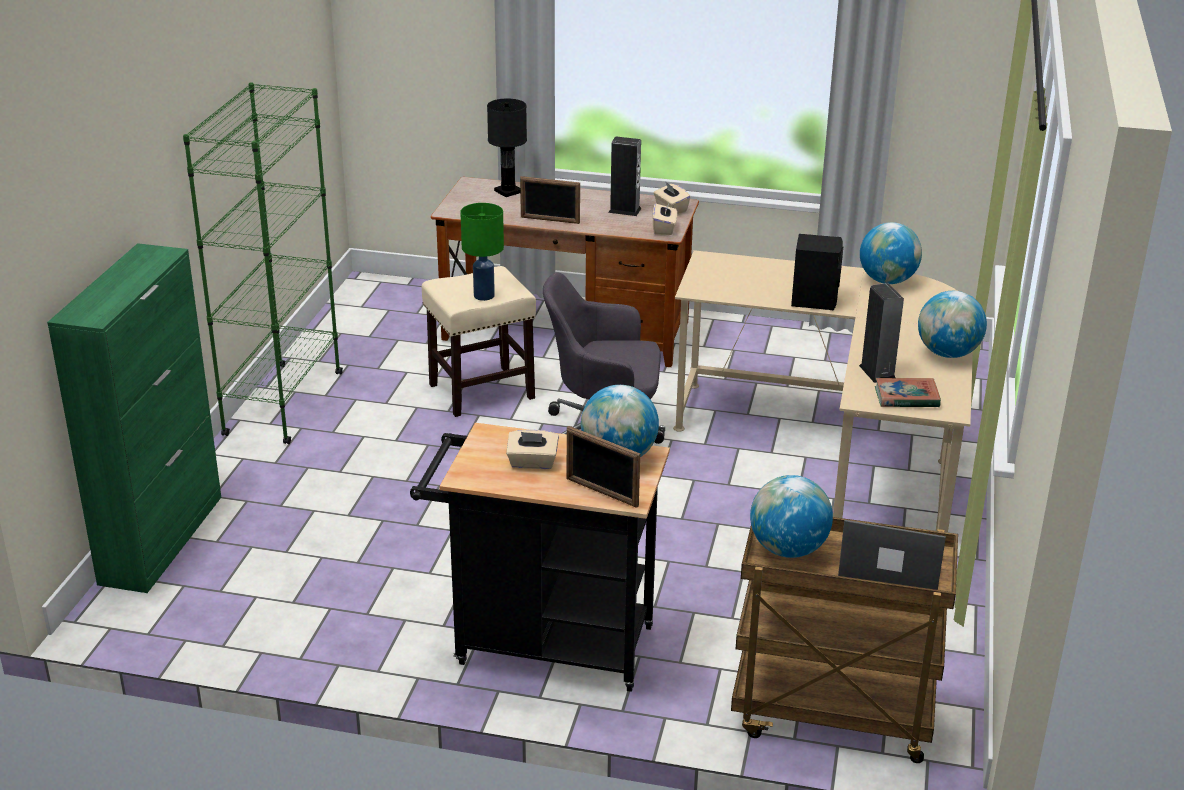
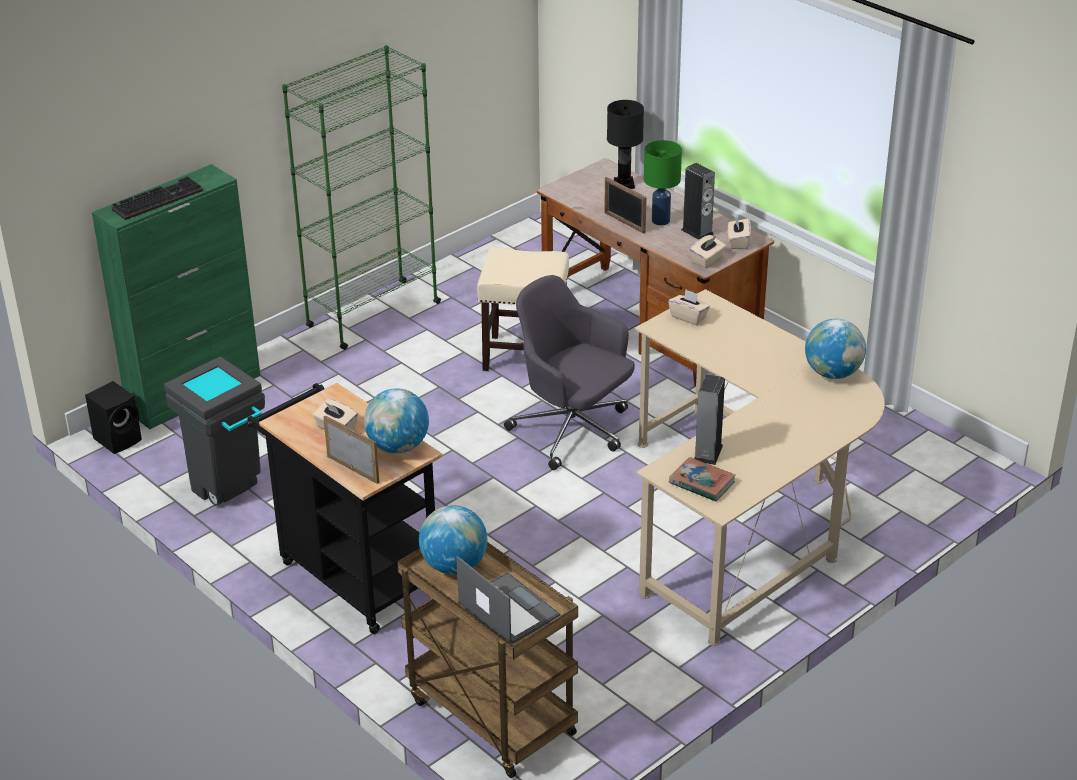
camera: 35 degrees right, 5 degrees up
(118, 289) = (158, 199): none -> keyboard
(316, 619) = (230, 492): none -> grey trash can
(483, 296) = (518, 275): green table lamp -> green table lamp (660, 221)
(601, 492) = (353, 469): picture frame -> picture frame turned 150 degrees clockwise
(711, 275) = (688, 317): none -> beige tissue box
(814, 299) = (745, 369): black speaker -> black speaker (119, 439)
(948, 354) = (790, 458): globe -> none

